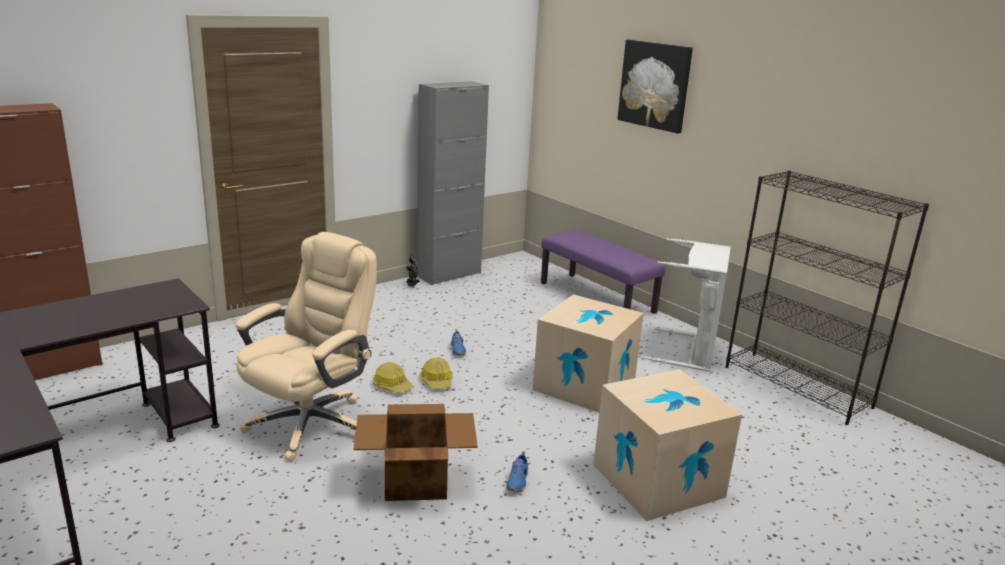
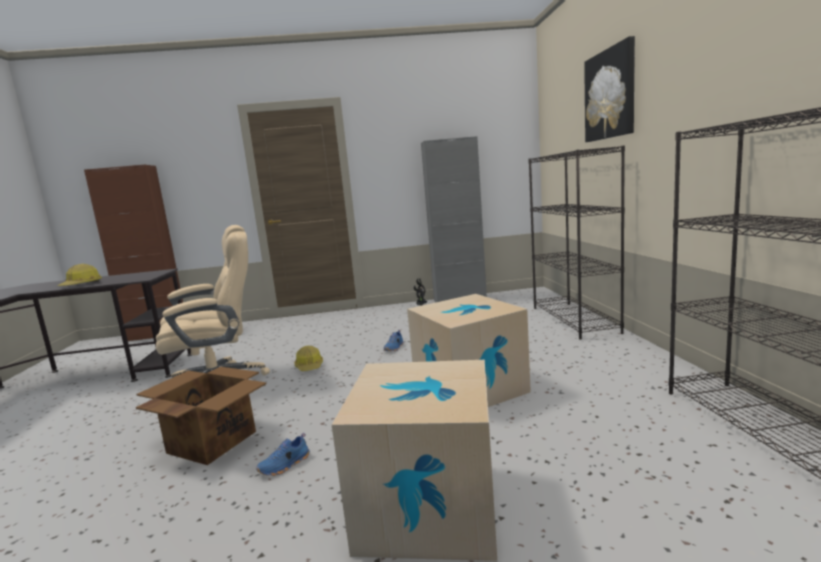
camera: 35 degrees right, 10 degrees down
(437, 381) = (346, 367): hard hat -> hard hat (82, 285)
(597, 298) = (574, 320): purple bench -> black bookcase
(691, 352) = (635, 372): grey laundry basket -> none

